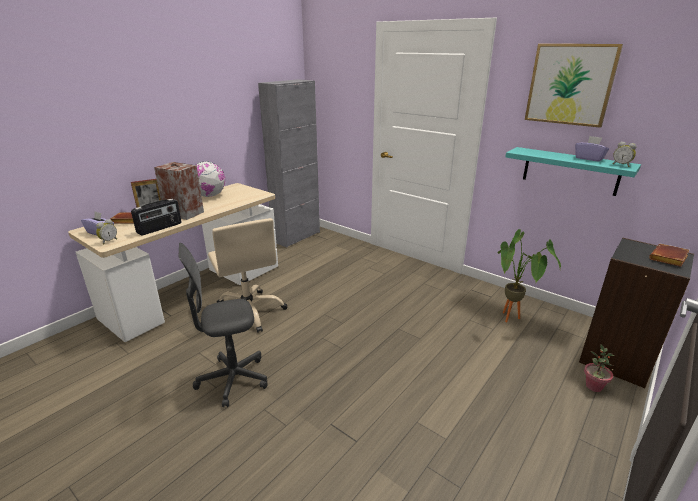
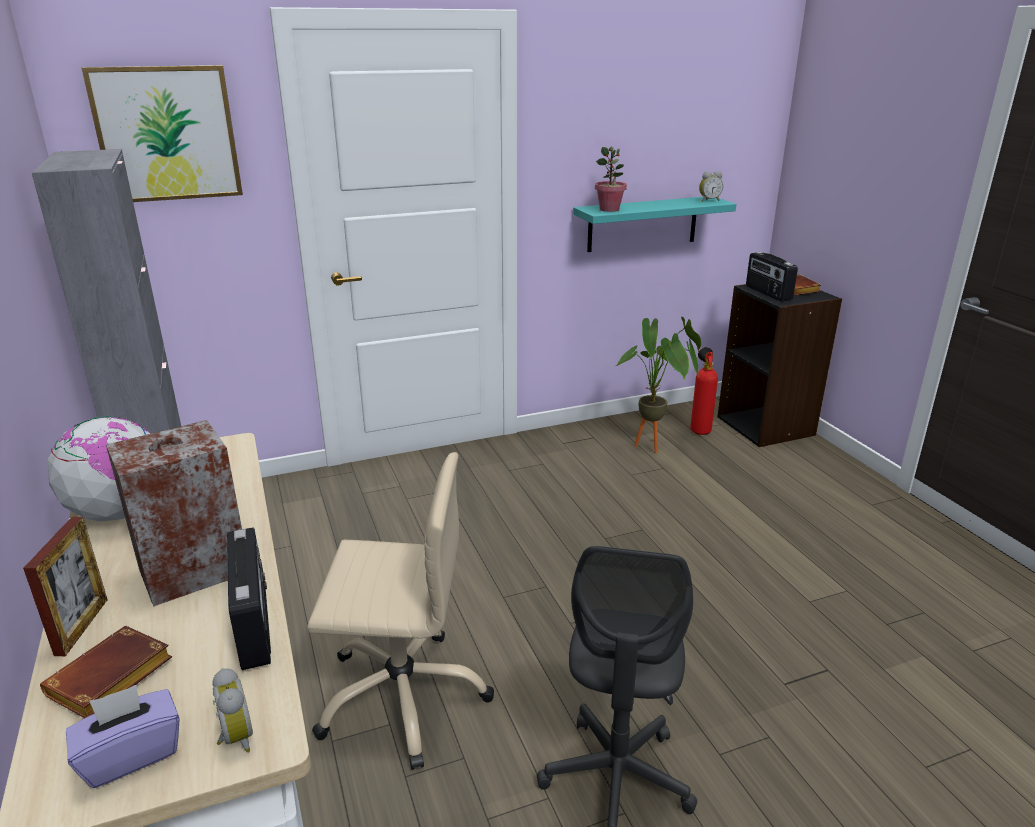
camera: 60 degrees left, 0 degrees up
(561, 331) = (699, 430): none -> fire extinguisher
(570, 84) = (628, 107): picture -> picture (167, 134)
(589, 158) = (669, 201): purple tissue box -> none
(593, 386) = (801, 459): potted plant -> potted plant (609, 209)
(631, 250) = (767, 293): none -> radio

